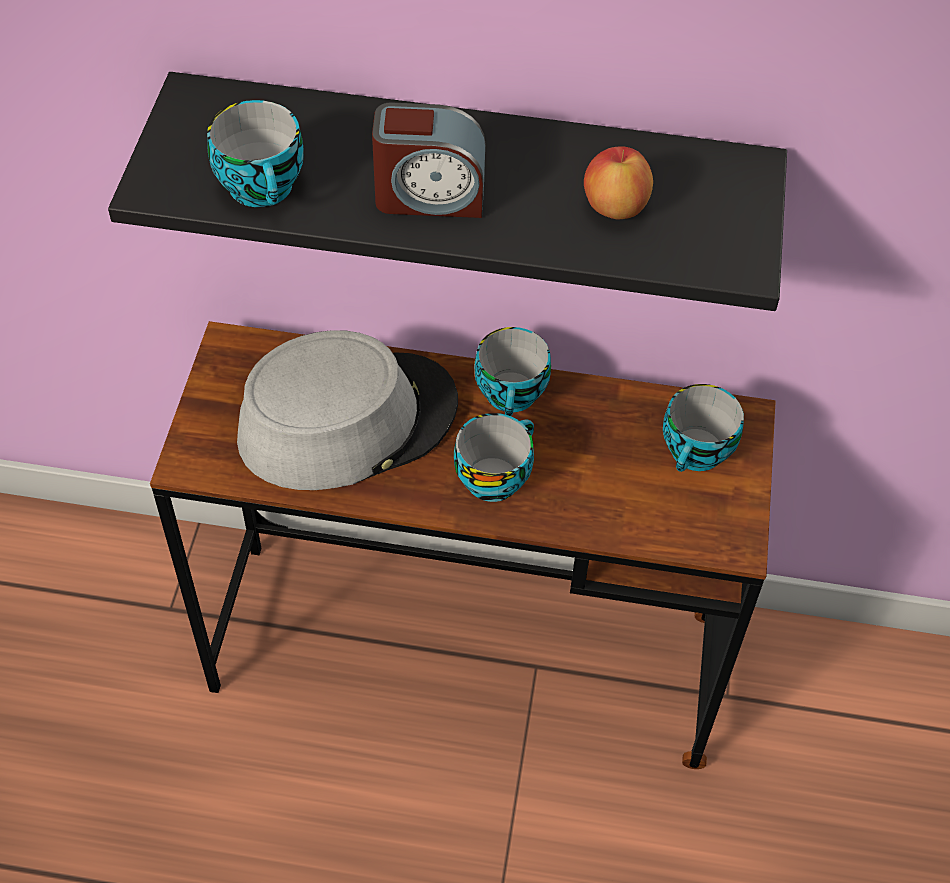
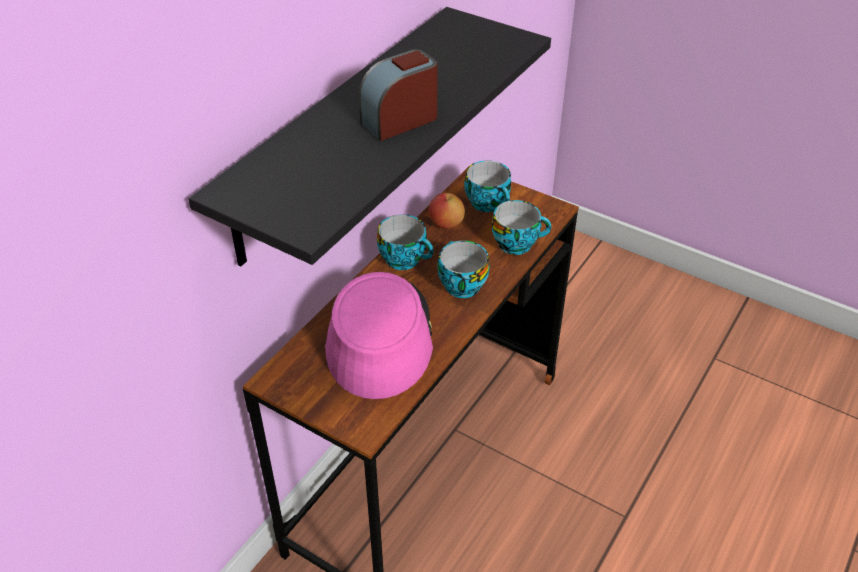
camera: 65 degrees left, 10 degrees down
(264, 188) = (345, 180): cup -> cup (517, 243)
(347, 421) = (379, 337): grey hat -> pink hat
(429, 195) = (400, 120): alarm clock -> alarm clock turned 150 degrees counterclockwise
(615, 207) = (454, 64): apple -> apple (446, 224)

